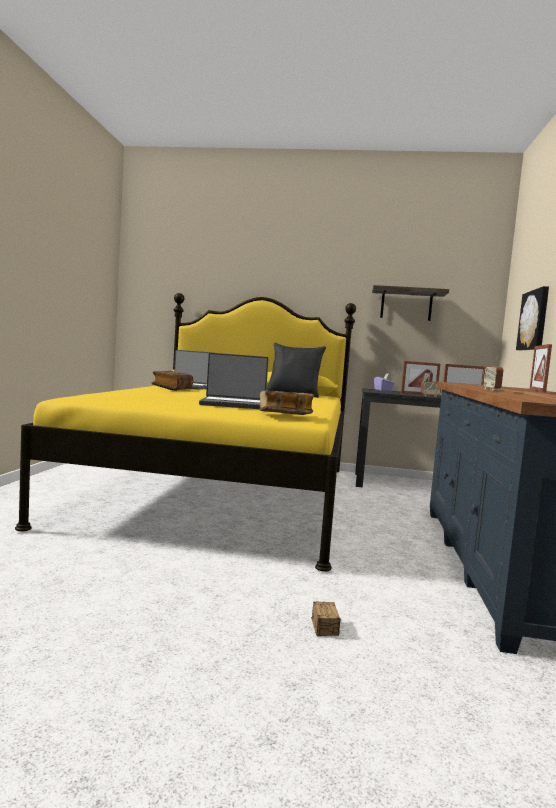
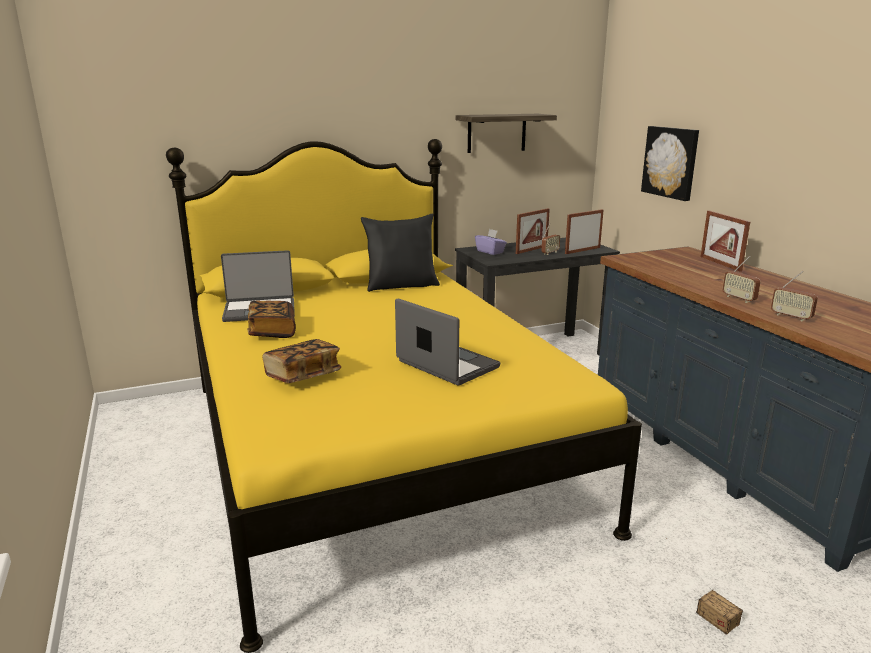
camera: 30 degrees left, 15 degrees up
(233, 404) = (446, 365): laptop -> laptop turned 105 degrees counterclockwise
(284, 415) = (553, 381): book -> book (303, 376)
(511, 394) = (790, 317): none -> radio

